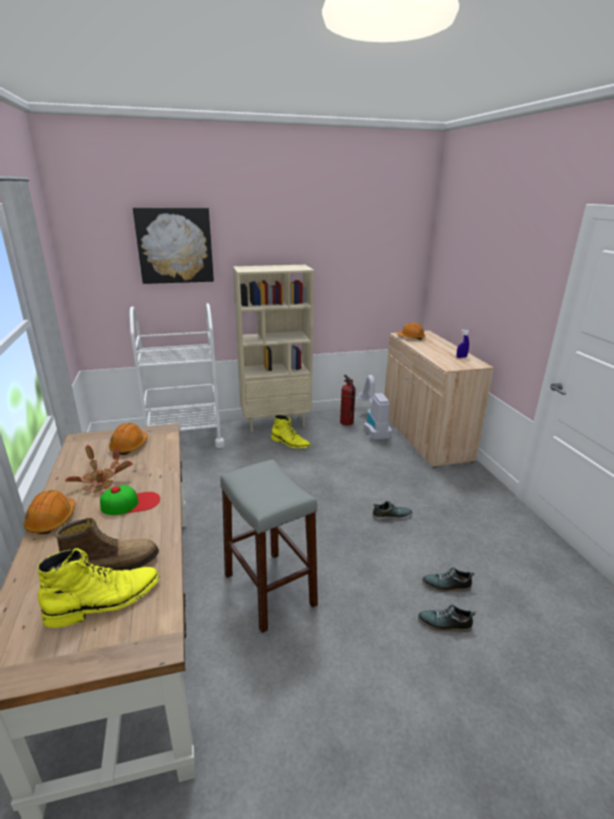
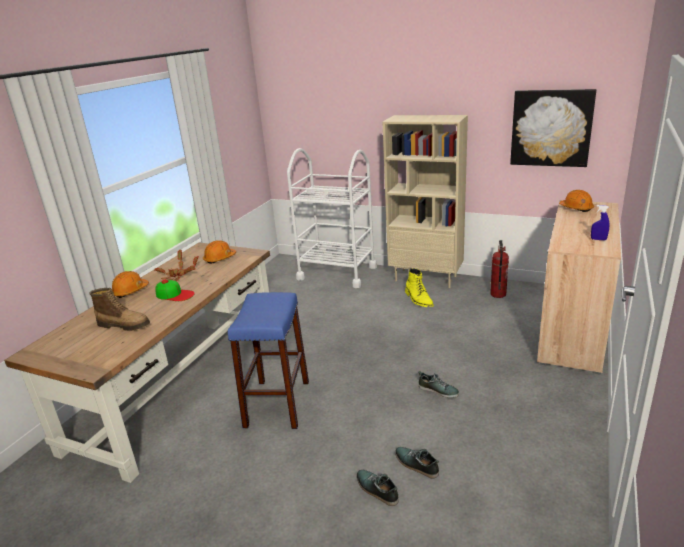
camera: 40 degrees right, 0 degrees up
(105, 601) = (100, 341): yellow boot -> none
(175, 245) = (345, 95): picture -> picture (551, 128)
(269, 589) = (277, 404): grey stool -> blue stool
(372, 428) = (520, 306): vacuum cleaner -> none

